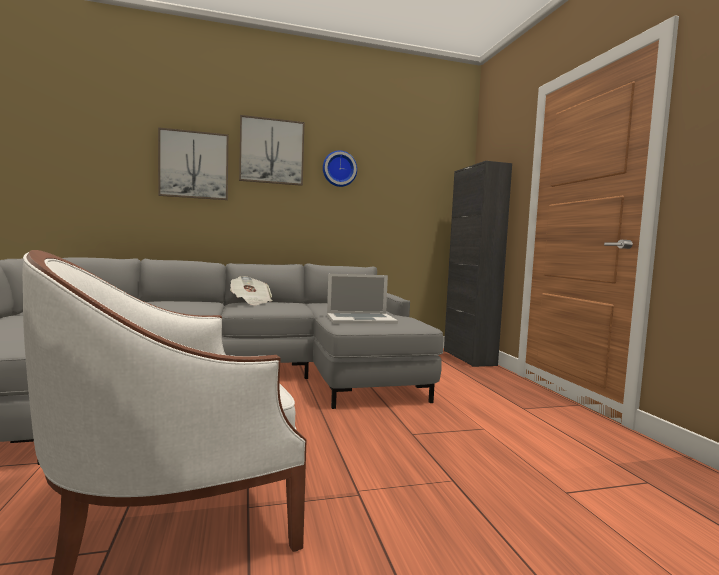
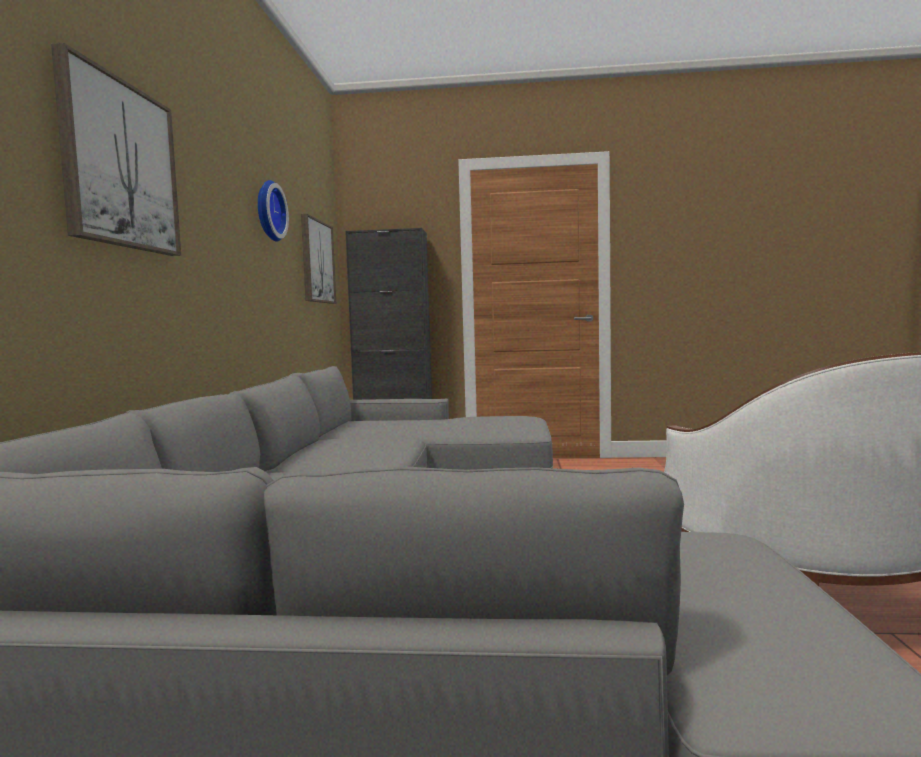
camera: 70 degrees left, 0 degrees up
(251, 302) = (325, 452): newspaper -> none
(272, 151) = (211, 163): picture -> picture (317, 261)
(361, 319) = (486, 426): laptop -> none

